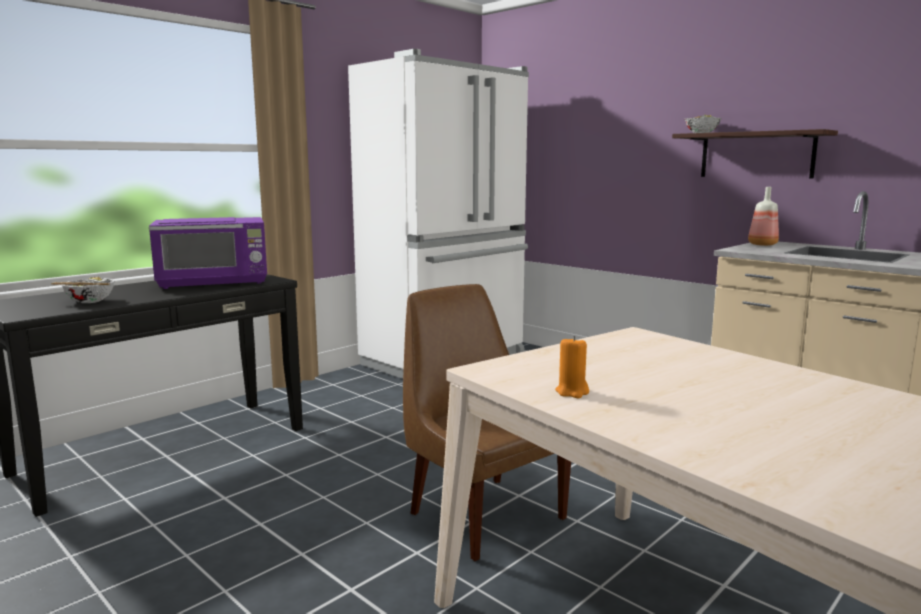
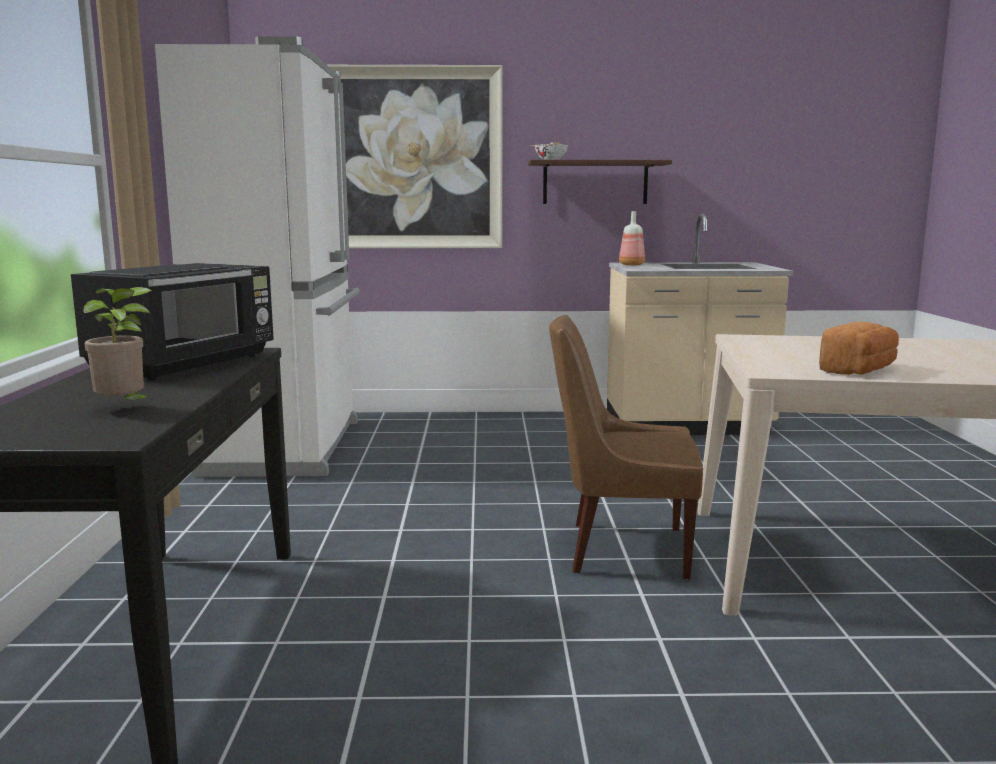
camera: 45 degrees left, 0 degrees up
(90, 301) = (125, 408): bowl -> potted plant
(215, 282) = (186, 364): purple microwave -> black microwave
(572, 392) = (859, 370): orange candle -> bread
(594, 135) = (414, 159): none -> picture

